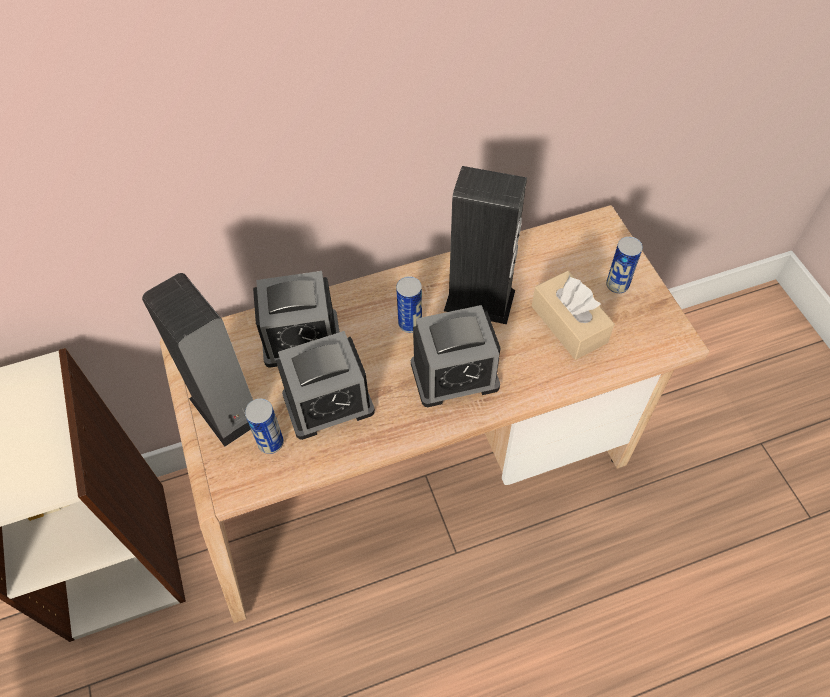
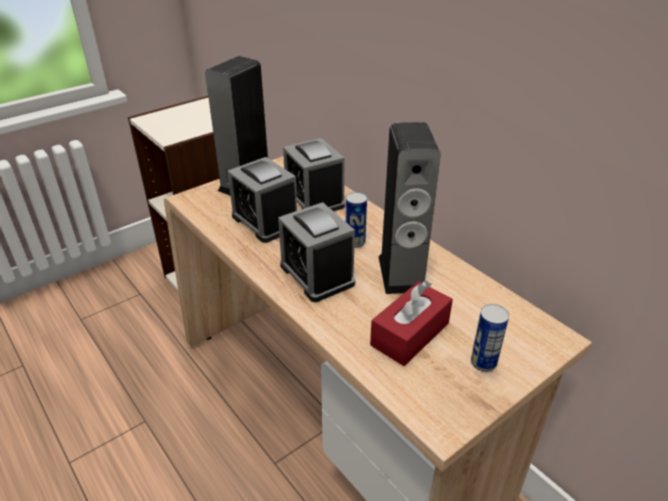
camera: 70 degrees right, 20 degrees down
(270, 443) = (225, 206): can -> none
(569, 324) = (410, 334): beige tissue box -> red tissue box

